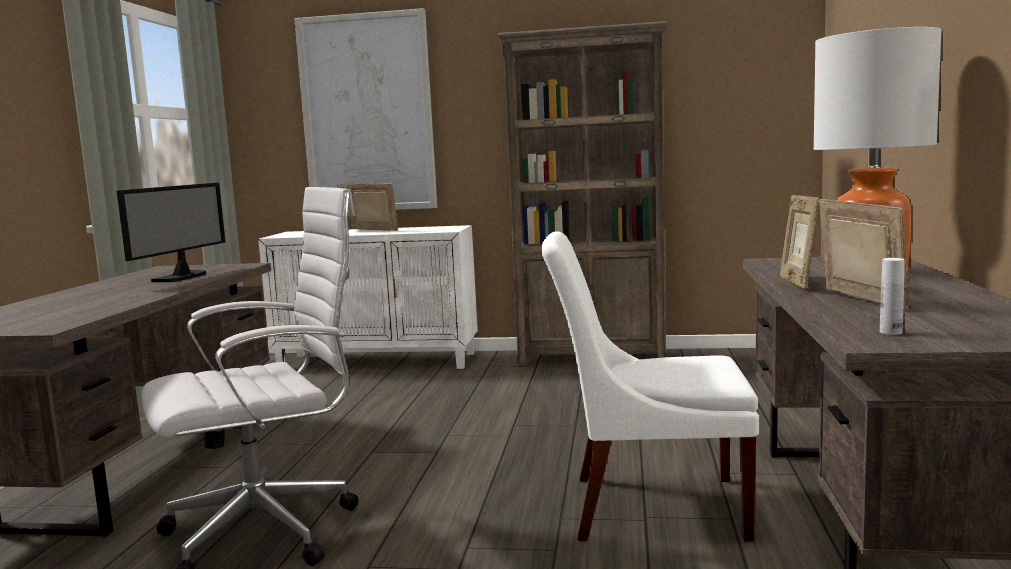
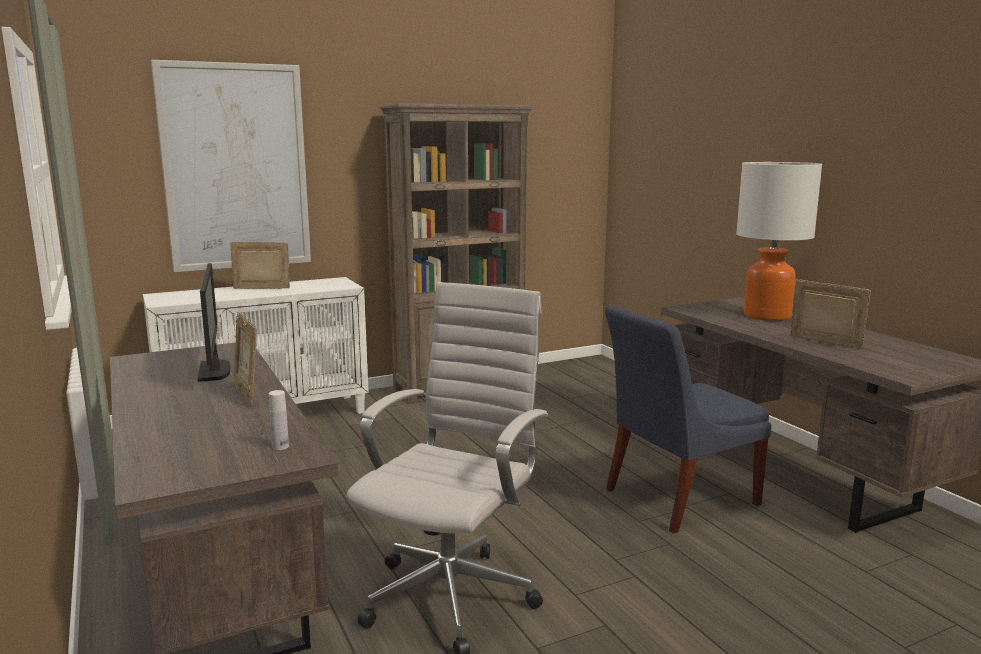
camera: 35 degrees left, 5 degrees up
(647, 506) = (675, 498): white chair -> blue chair
(797, 283) = (754, 330): picture frame -> picture frame (247, 393)
(890, 332) = (894, 367): white bottle -> white bottle (280, 447)

